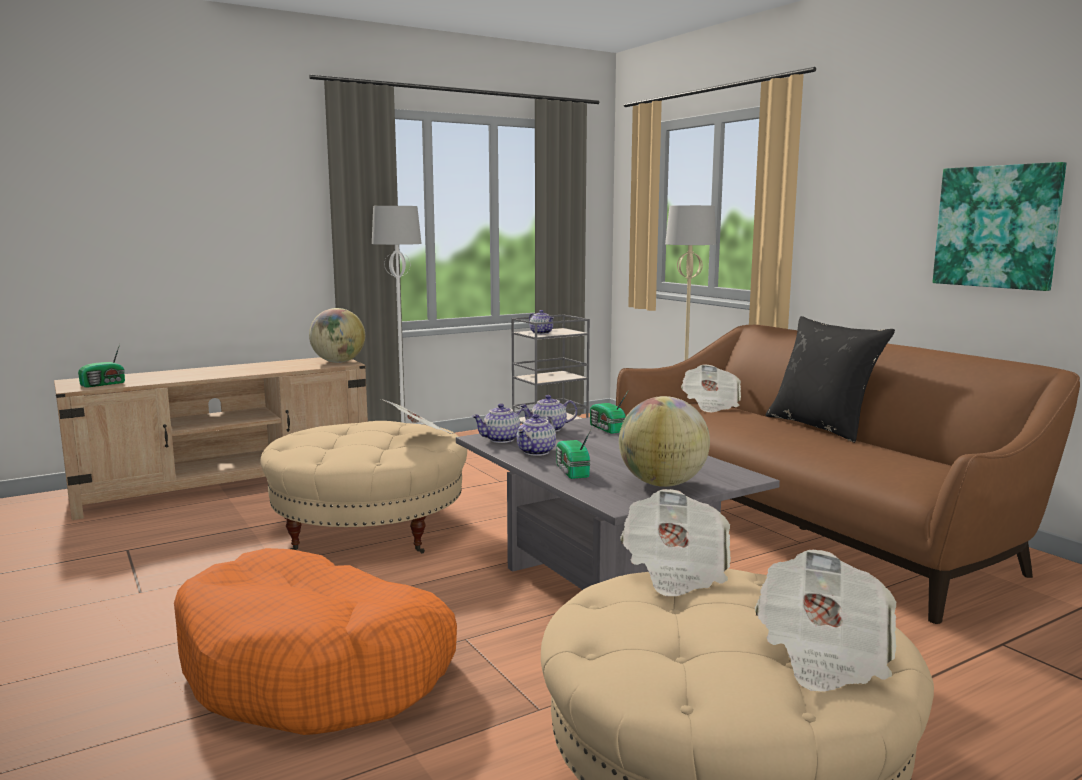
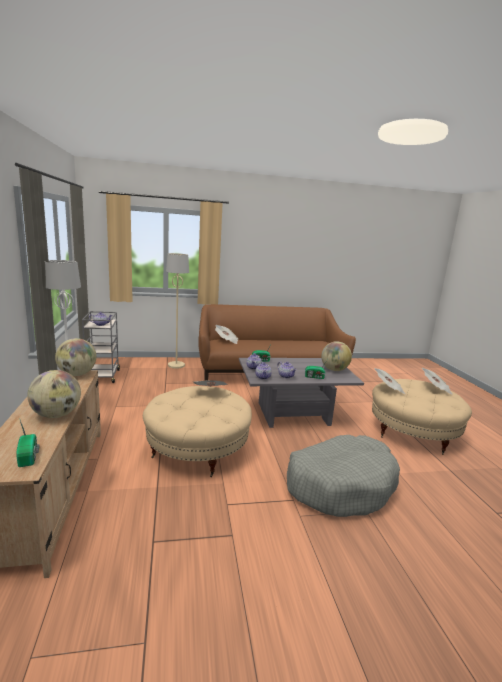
camera: 70 degrees left, 5 degrees up
(206, 375) = (56, 415): none -> globe
(315, 669) = (340, 485): orange dog bed -> grey dog bed
(822, 426) = (268, 338): black pillow -> none
(997, 227) = (292, 266): picture -> none

